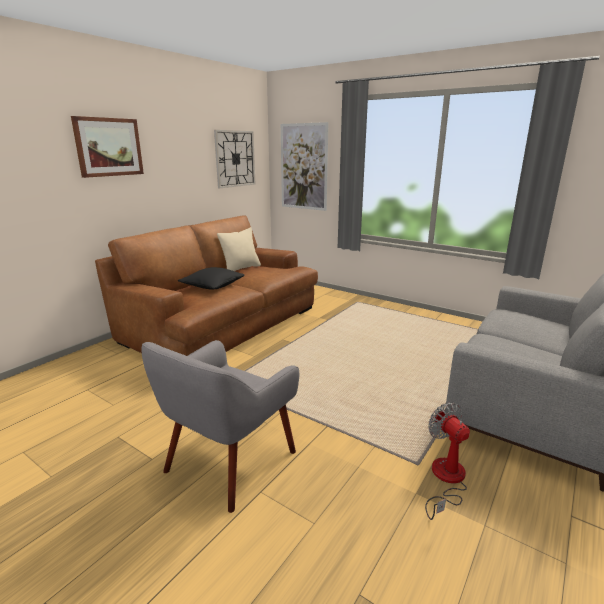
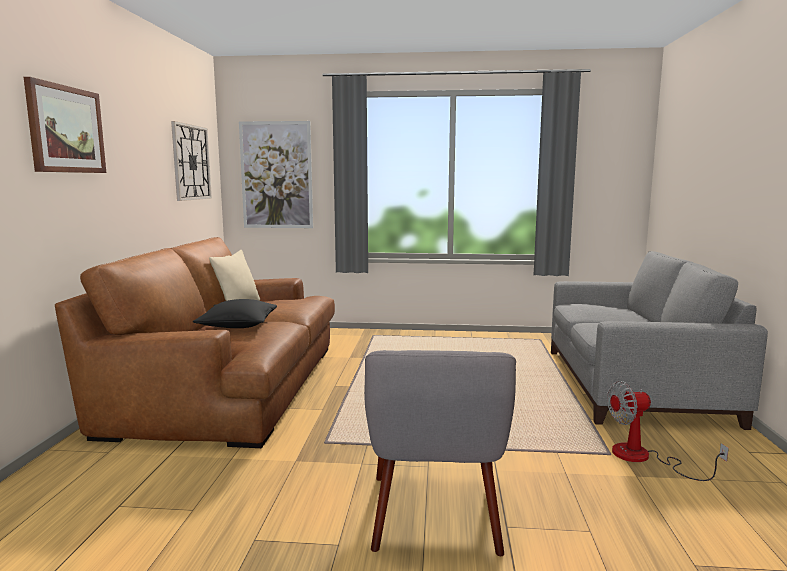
camera: 30 degrees left, 10 degrees down
(446, 479) = (644, 458): fan -> fan turned 45 degrees counterclockwise

